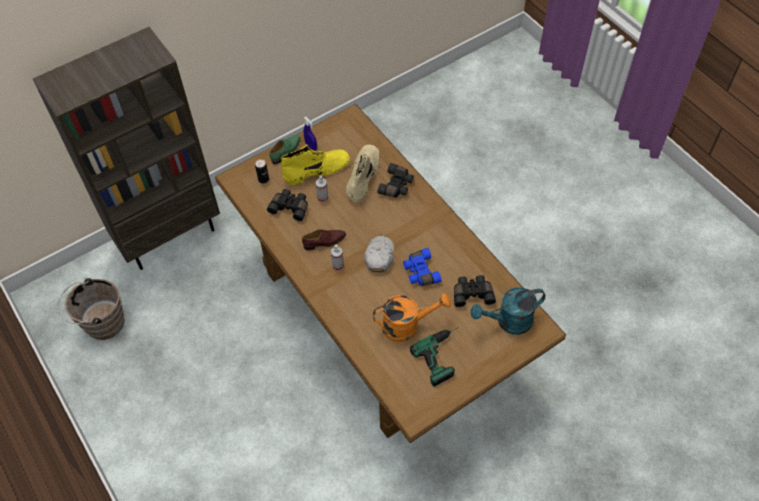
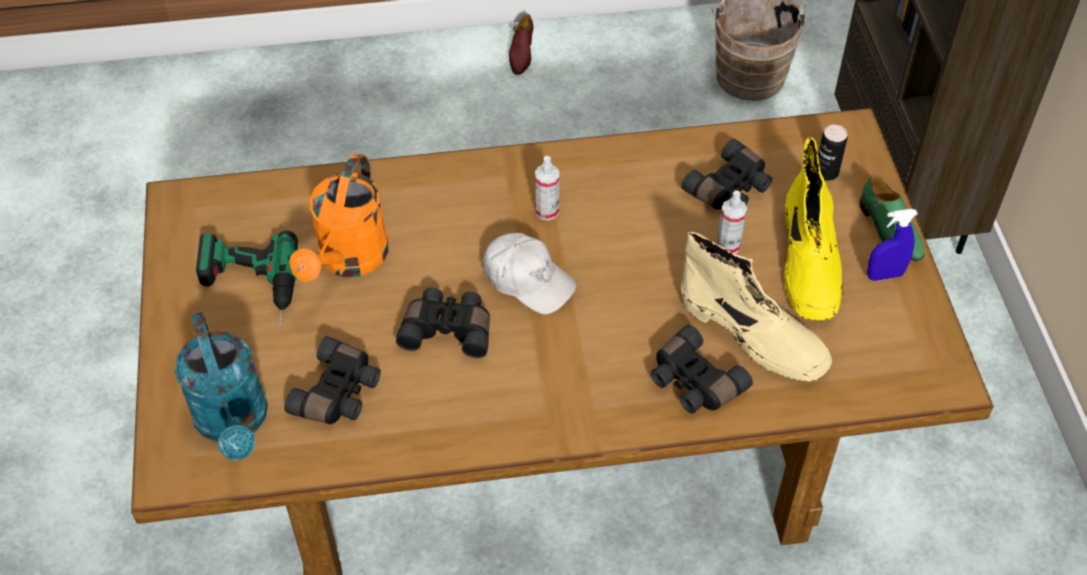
camera: 115 degrees right, 5 degrees down
(324, 242) = (615, 211): brown shoe -> brown shoe (521, 54)
(420, 272) = (448, 329): blue binoculars -> black binoculars
(508, 322) = (234, 423): turquoise watering can -> turquoise watering can turned 150 degrees clockwise

